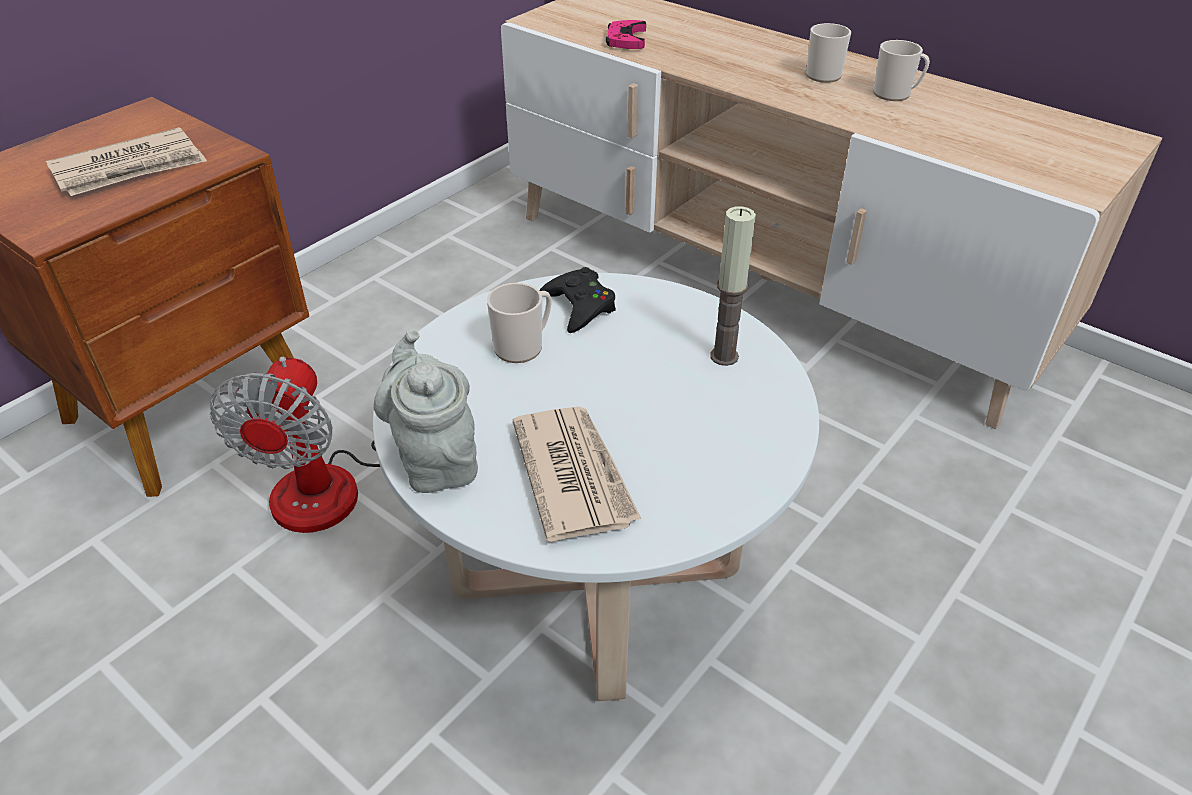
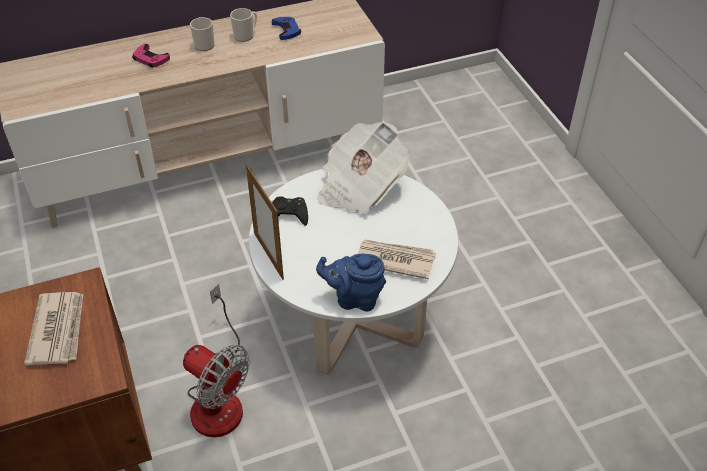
camera: 60 degrees left, 5 degrees up
(435, 458) = (354, 298): grey teapot -> blue teapot
(468, 322) = (268, 255): none -> picture frame
(523, 346) = (302, 244): mug -> none
(625, 40) = (87, 88): pink game controller -> pink game controller (150, 59)
(724, 356) = (359, 186): candle -> newspaper
(963, 119) = (286, 30): none -> blue game controller

